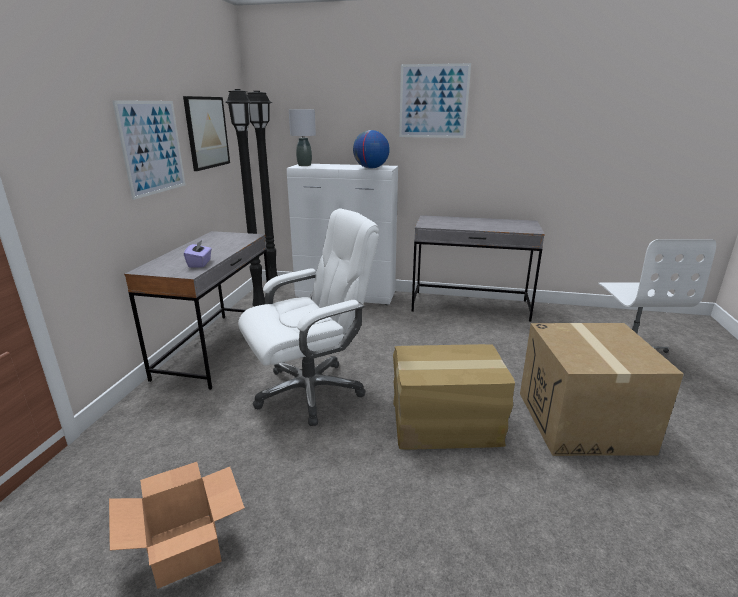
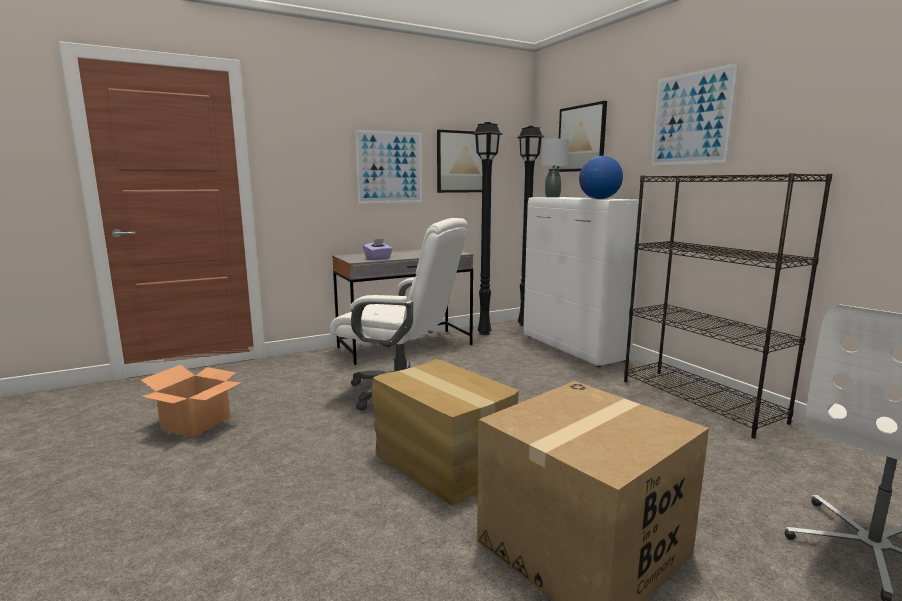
camera: 50 degrees right, 10 degrees down
(317, 107) = (581, 138): none -> picture
(470, 306) = (700, 401): grey desk -> black bookcase

